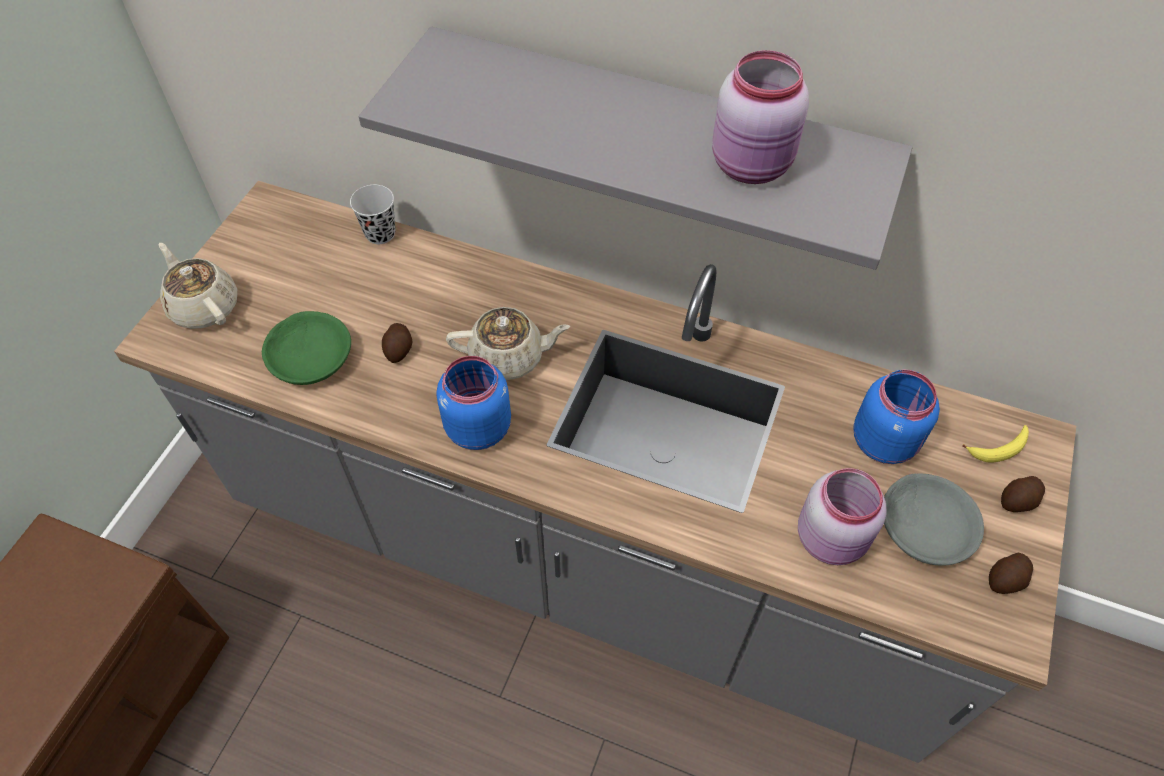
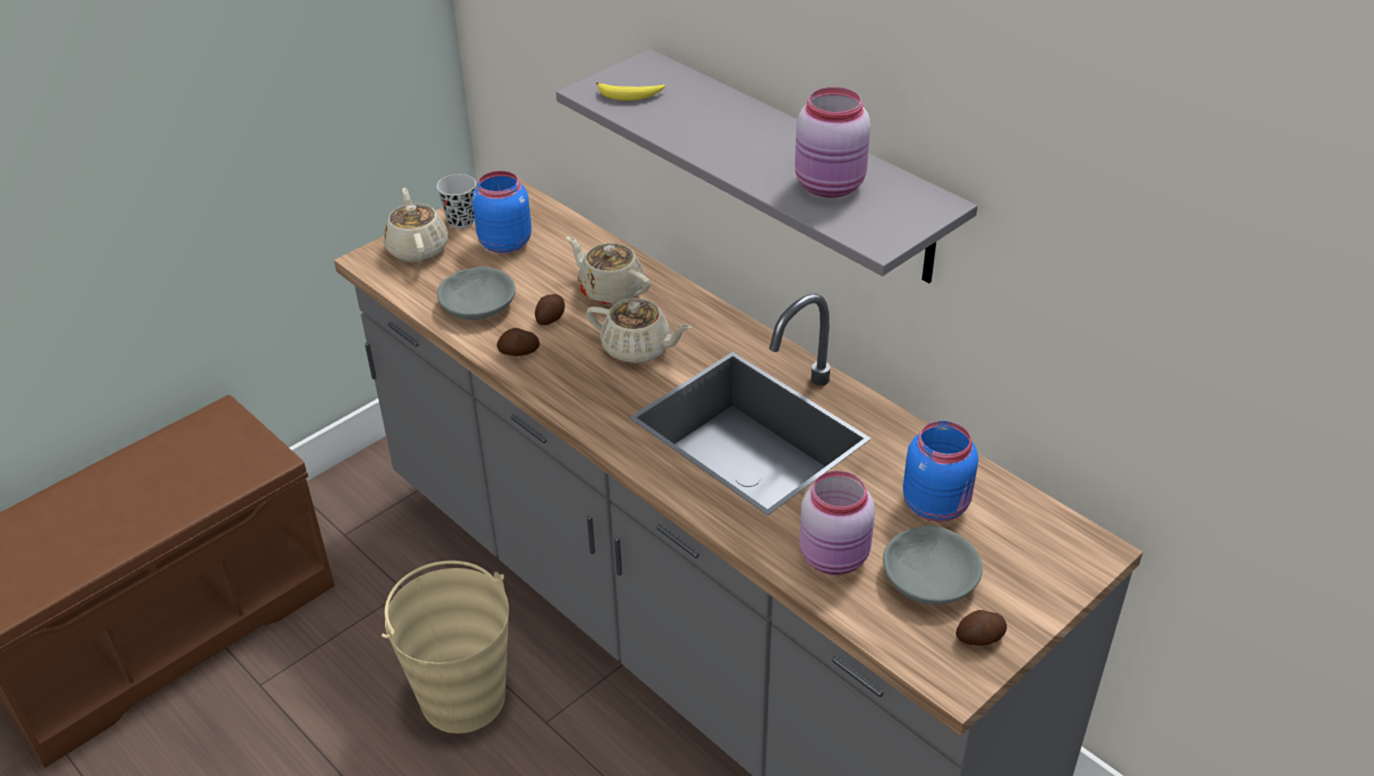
camera: 25 degrees right, 15 degrees down
(310, 356) = (478, 304): green bowl -> grey bowl
(380, 233) = (587, 235): black cup -> black cup (461, 221)
(412, 703) = (463, 697): none -> beige bucket
(441, 294) = (610, 290): none -> beige teapot
(476, 427) = (579, 388): blue jar -> blue jar (504, 242)
(998, 448) = (1047, 544): banana -> banana (630, 96)
(1019, 501) = (1037, 587): potato -> potato (519, 352)

